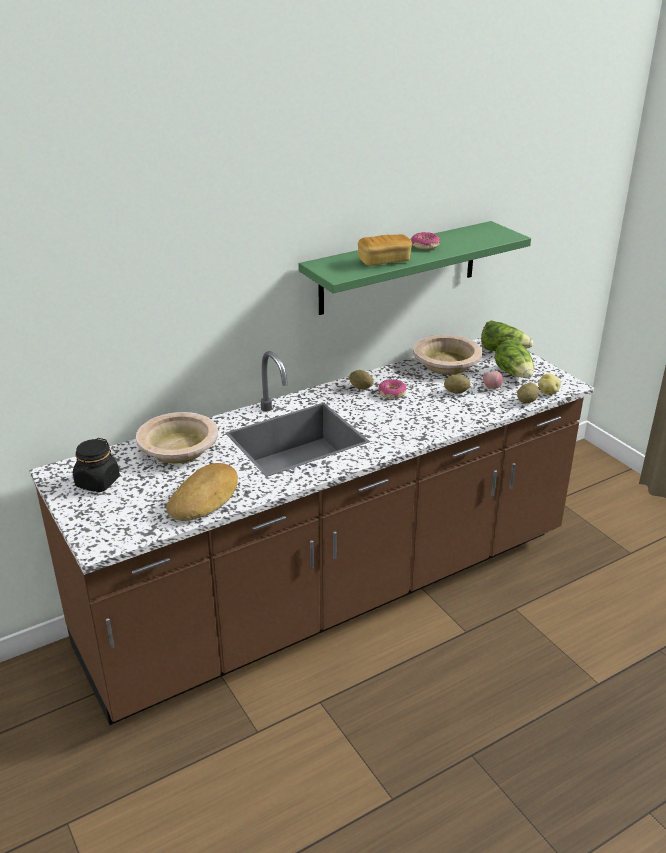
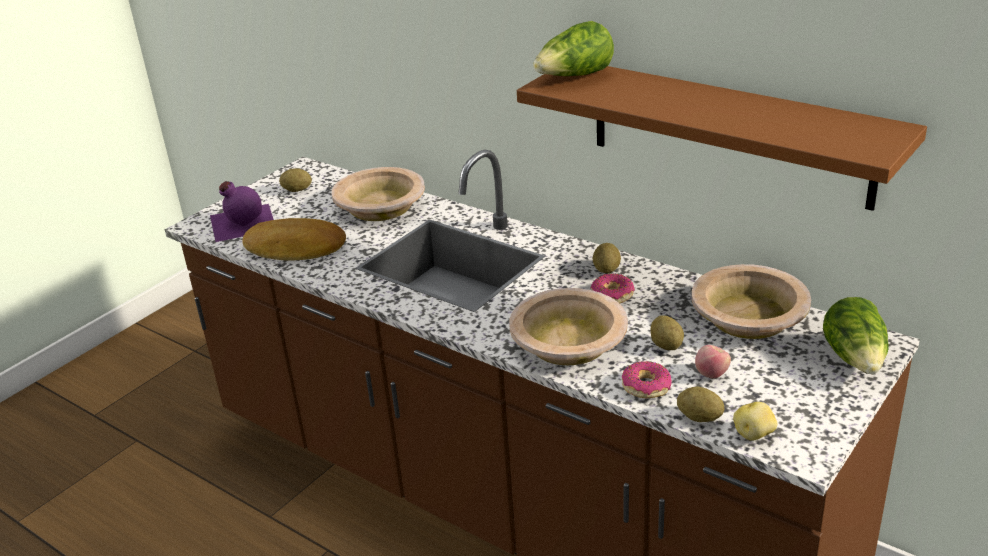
camera: 70 degrees right, 0 degrees up
(97, 482) = (297, 190): black jar -> potato
(123, 520) = (241, 222): none -> purple bottle
(384, 261) = (630, 96): bread -> none
(399, 267) = (728, 132): green shelf -> brown shelf
(425, 246) = (727, 106): donut -> donut (646, 386)
(430, 418) = (568, 342): none -> beige bowl
(514, 374) = (782, 387): lettuce -> lettuce (574, 77)

